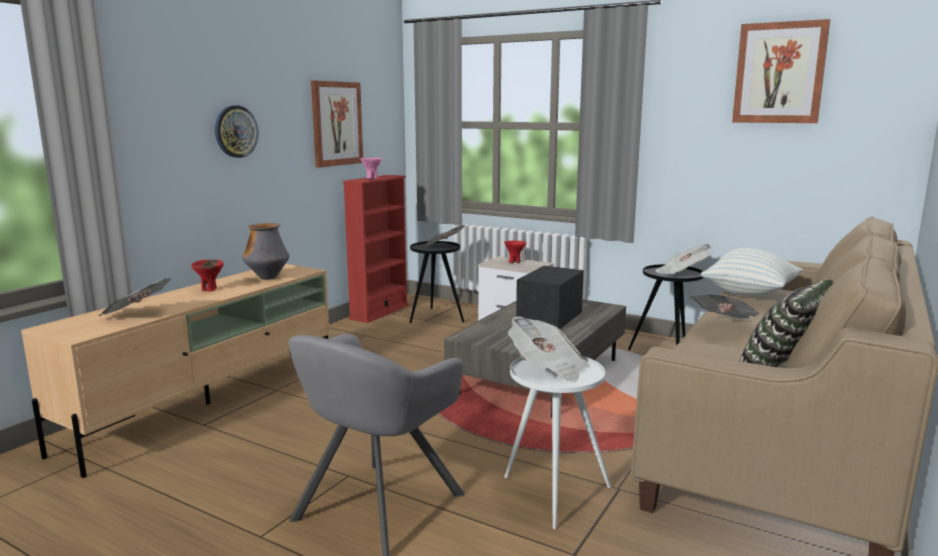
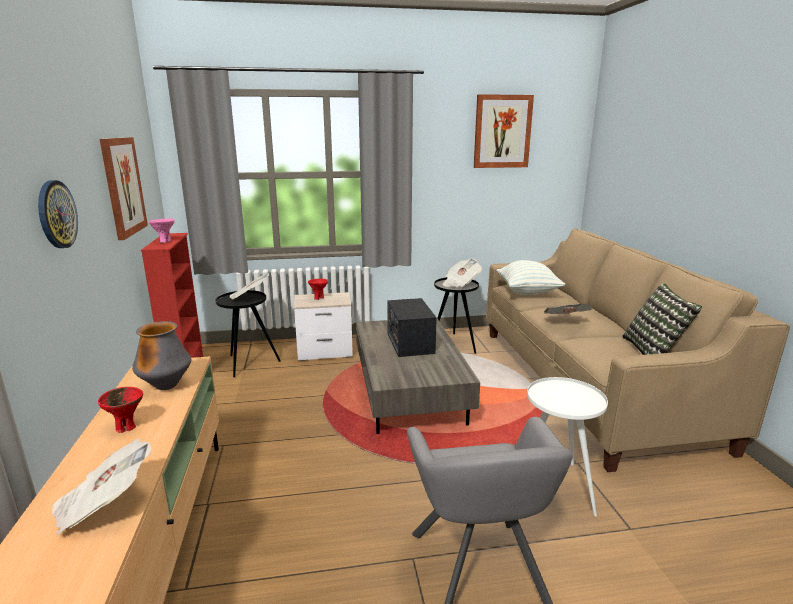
camera: 40 degrees left, 5 degrees up
(547, 369) = (555, 397): newspaper -> none

